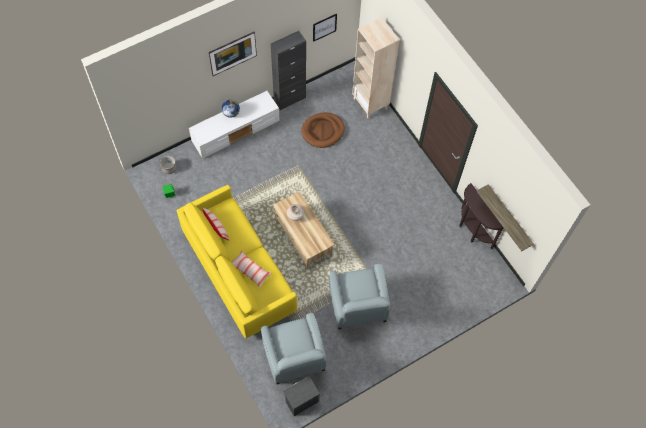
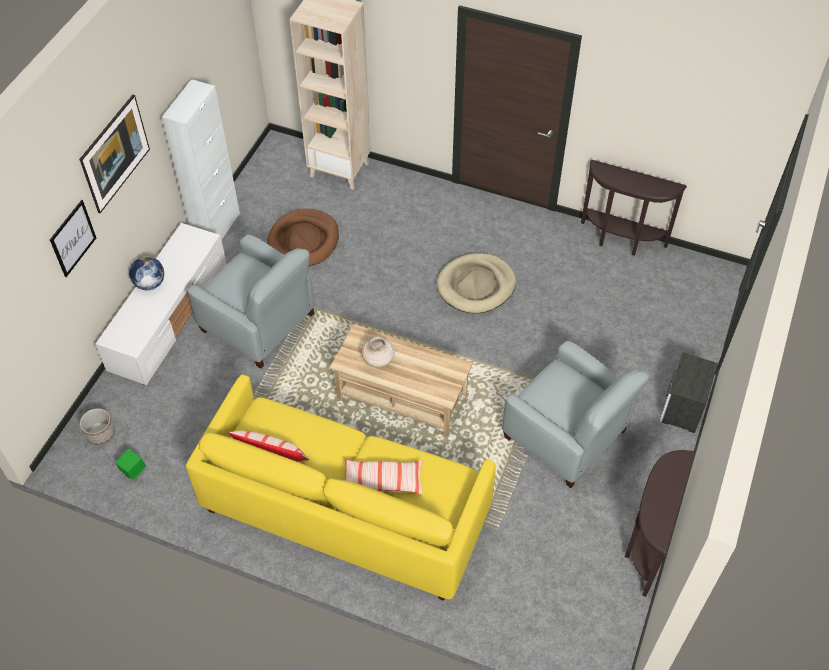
camera: 35 degrees left, 10 degrees down
(289, 99) = (217, 228): black cabinet -> white cabinet
(294, 356) = (544, 574): grey armchair -> grey armchair (259, 323)
(301, 400) = (614, 633): nightstand -> nightstand (682, 408)
(324, 27) = (220, 67): picture -> picture (73, 238)
(347, 375) = (645, 544): none -> brown console table
(382, 207) = (476, 286): none -> beige dog bed
(509, 217) = (692, 158): shelf -> none

